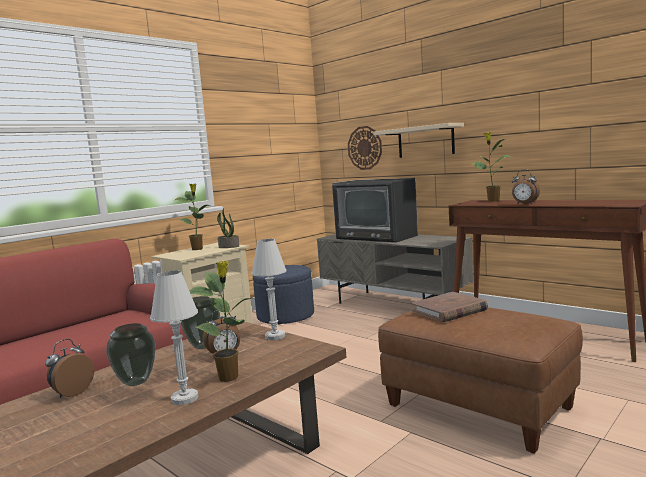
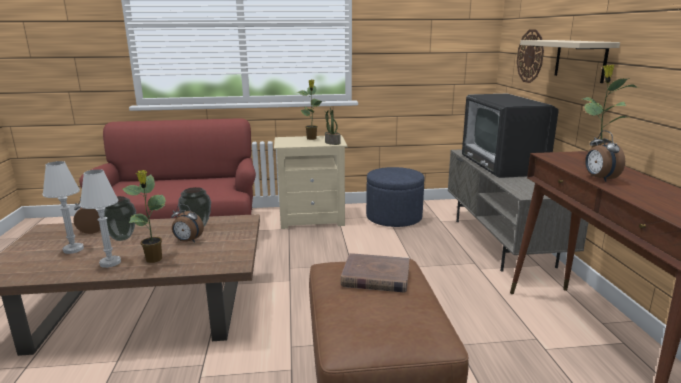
camera: 40 degrees right, 10 degrees up
(275, 336) = (242, 239): white table lamp -> white table lamp (73, 249)

